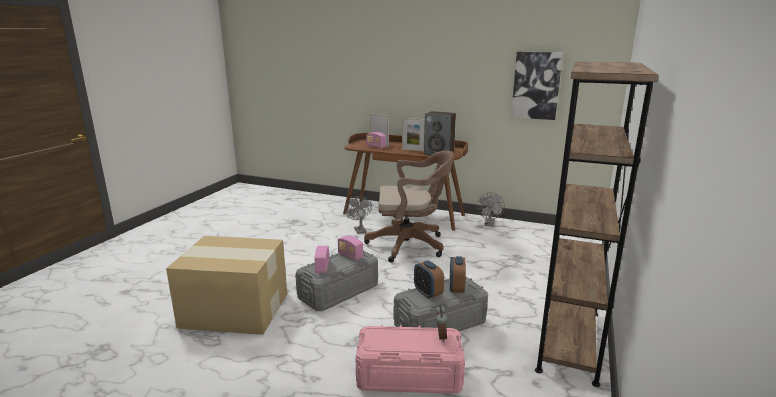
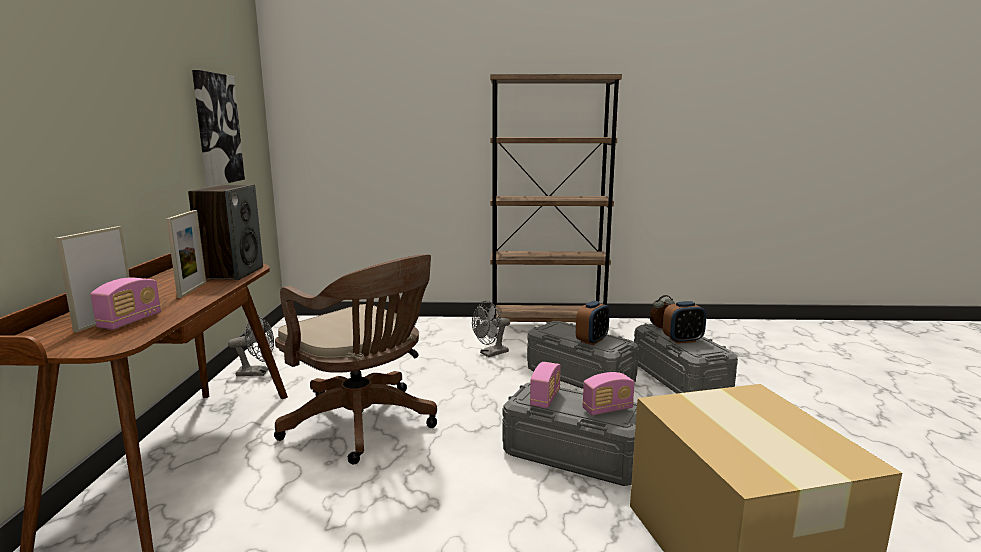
camera: 110 degrees left, 5 degrees down
(359, 229) = (286, 502): grey fan -> grey fan (491, 354)
(409, 376) = (679, 379): pink storage box -> grey storage box
(410, 245) = (364, 424): brown office chair -> brown office chair turned 150 degrees clockwise
(456, 288) = (565, 330): alarm clock -> alarm clock (683, 340)

